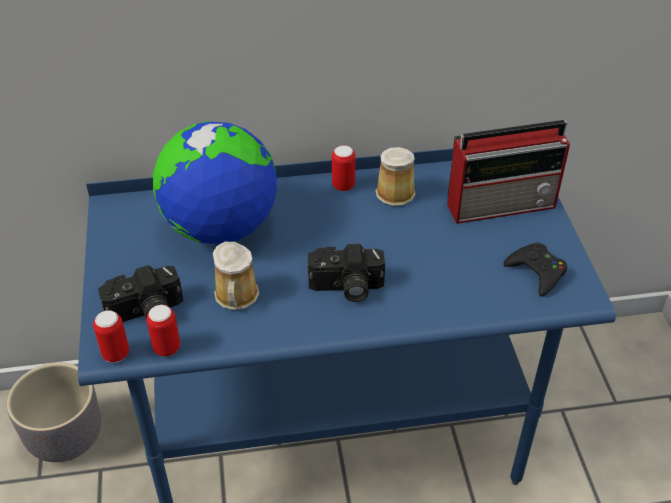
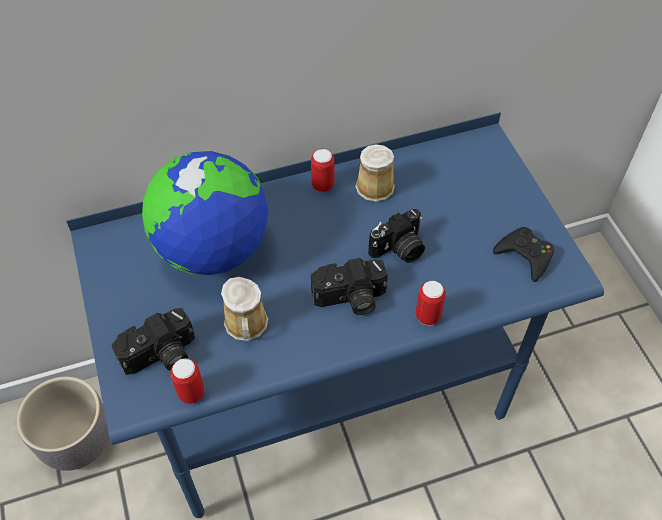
camera: 10 degrees left, 10 degrees up
(116, 354) = (142, 407): can -> can (427, 316)
(406, 251) = (399, 250): none -> camera
(503, 204) = (479, 185): radio -> none

